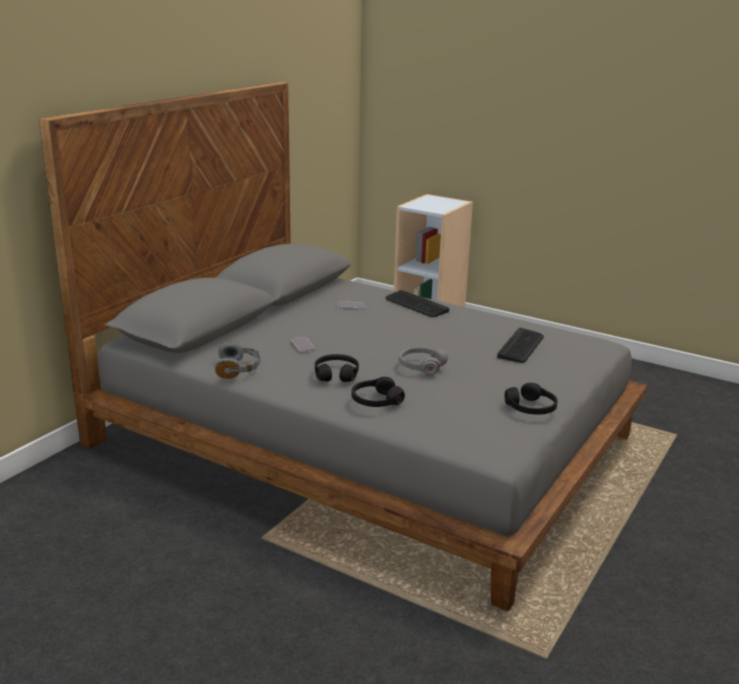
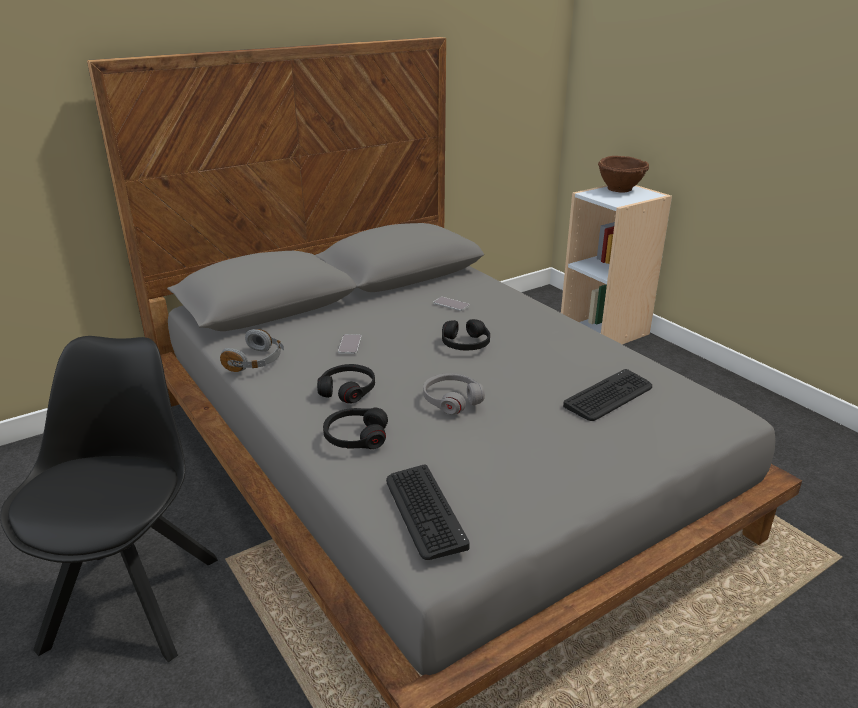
camera: 25 degrees right, 5 degrees up
(211, 581) = (135, 599): none -> black chair
(416, 305) = (526, 315): keyboard -> keyboard (424, 511)
(431, 200) = (620, 189): none -> brown bowl
(531, 408) = (541, 495): black headphones -> black headphones (465, 344)

